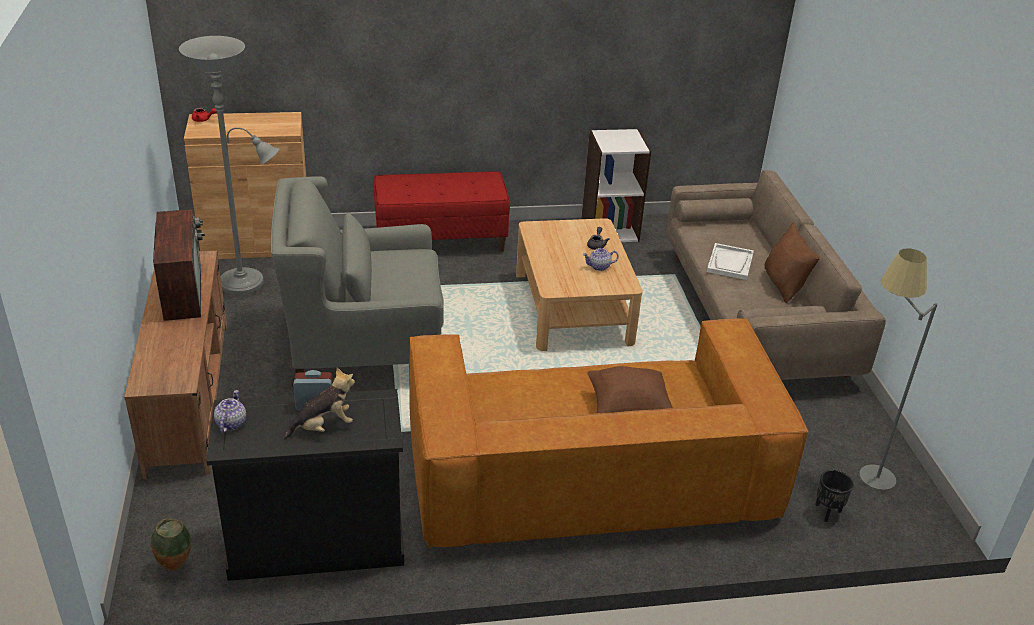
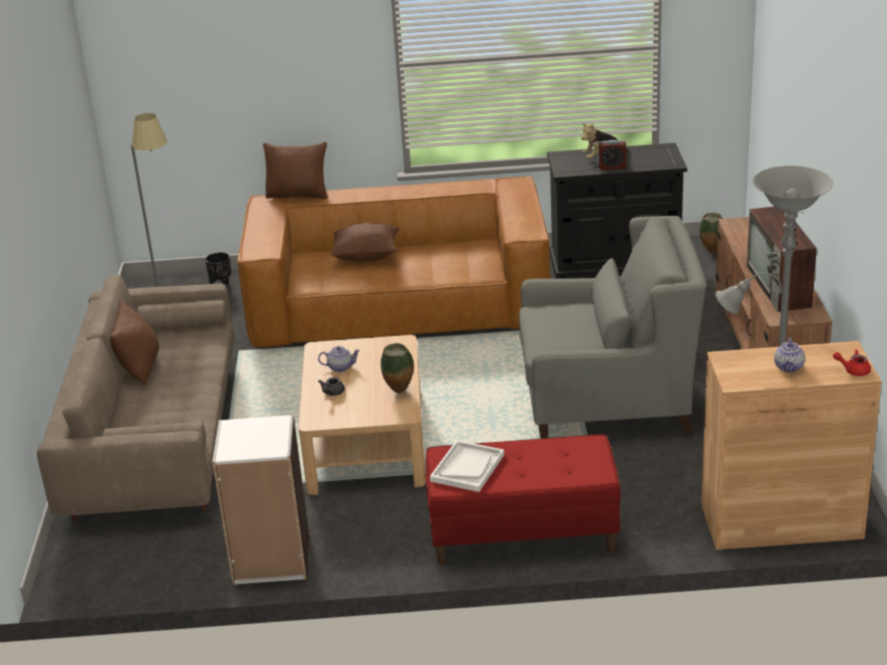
camera: 170 degrees left, 5 degrees down
(231, 423) = (668, 157): teapot -> teapot (789, 367)
(540, 244) = (400, 392): none -> vase
(730, 263) = (181, 389): white tray -> white tray (467, 468)
(741, 428) = (298, 195): none -> brown pillow

